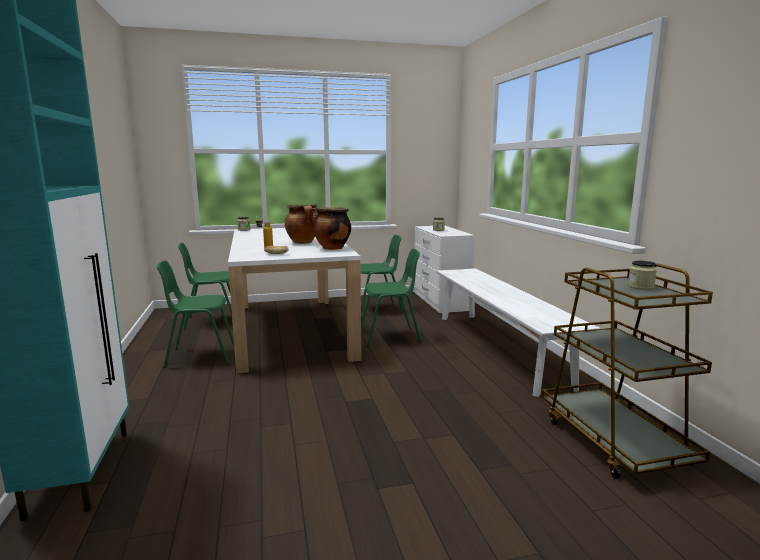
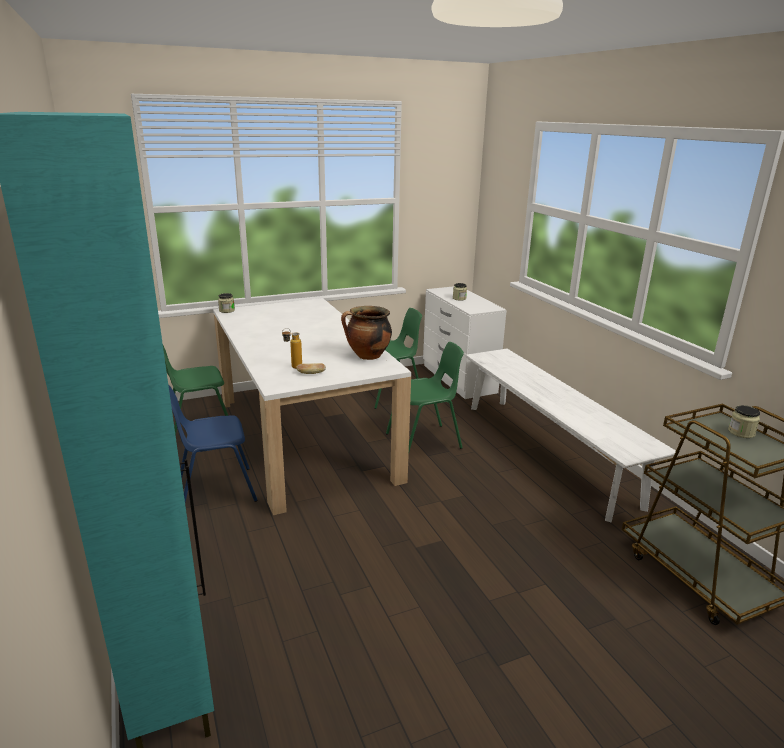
camera: 10 degrees left, 10 degrees up
(200, 356) = (215, 490): green chair -> blue chair
(303, 242) = (325, 343): cooking pot -> none

